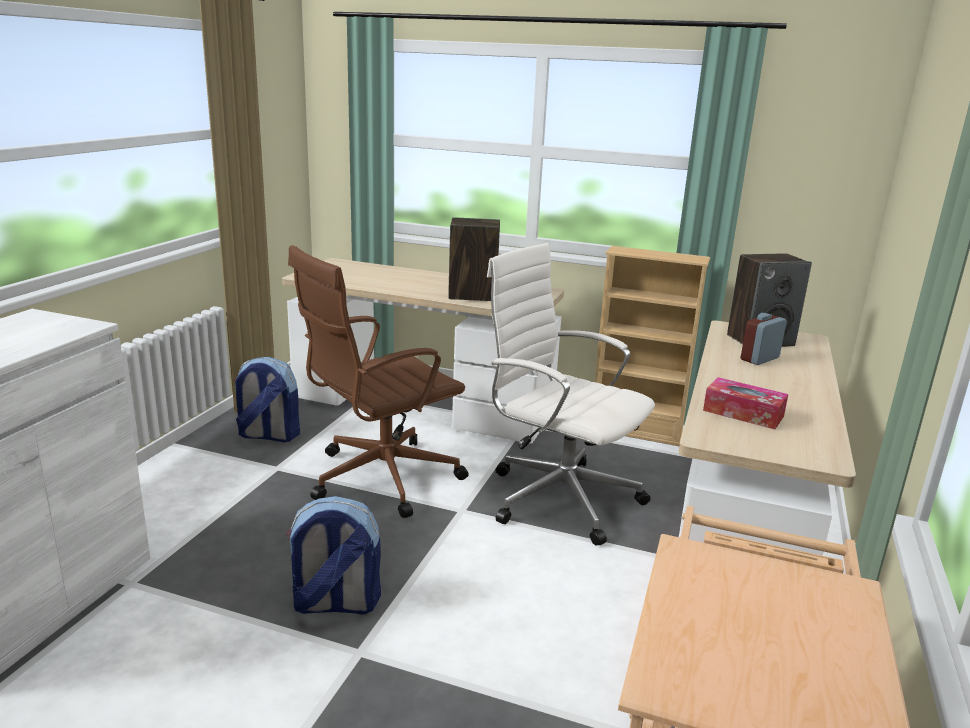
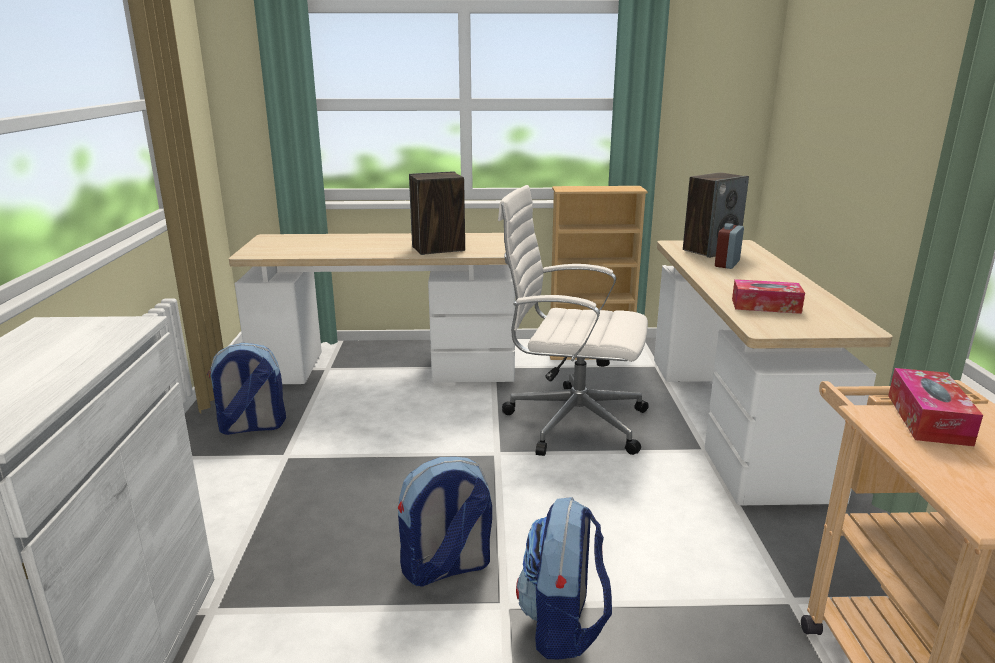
camera: 20 degrees left, 0 degrees up
(380, 478) = (398, 442): brown office chair -> none
(397, 687) = (563, 625): none -> backpack
(737, 571) = (928, 419): none -> tissue box

